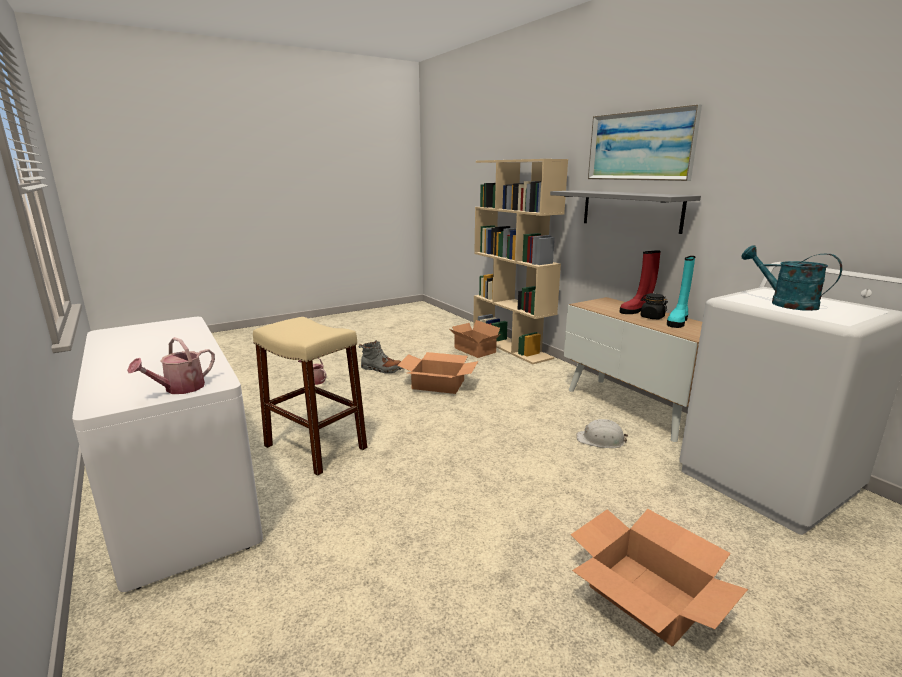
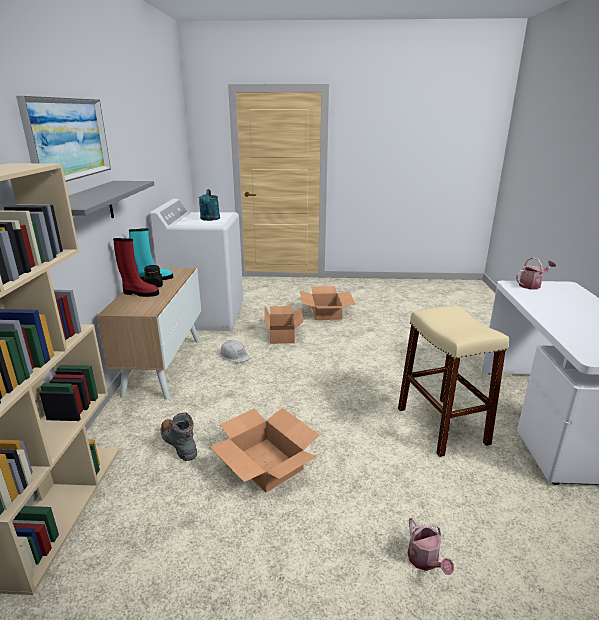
camera: 145 degrees left, 5 degrees up
(381, 369) = (304, 542): grey boot -> grey boot (179, 444)
(474, 351) = (120, 527): cardboard box -> cardboard box (283, 334)

